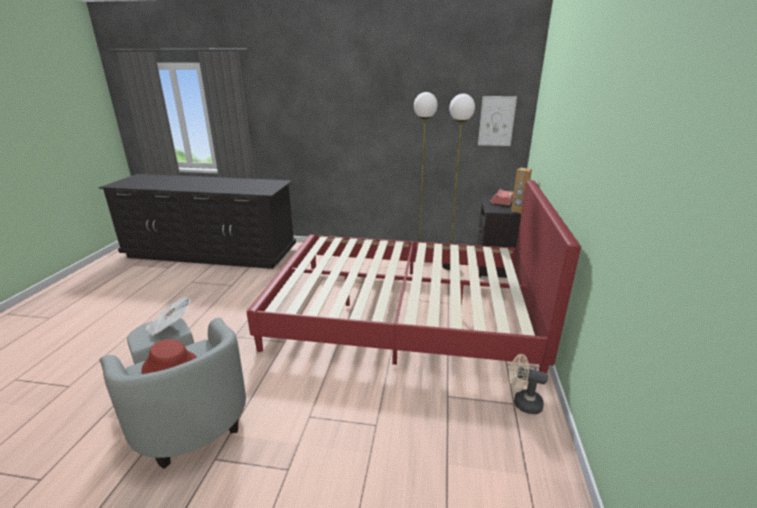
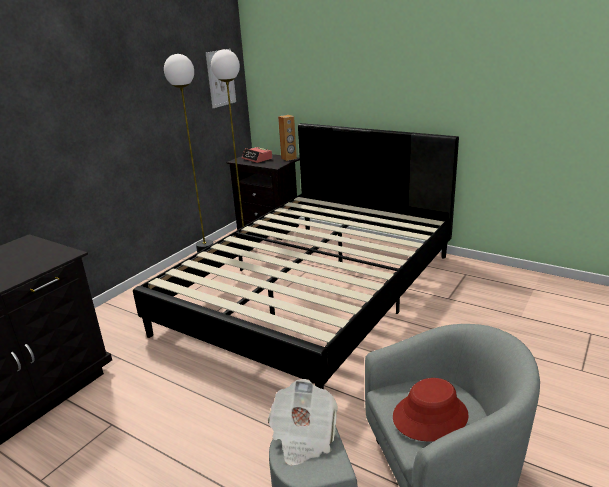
camera: 65 degrees left, 0 degrees up
(404, 313) = (313, 292): red bed -> black bed
(522, 403) = (466, 271): beige fan -> none

